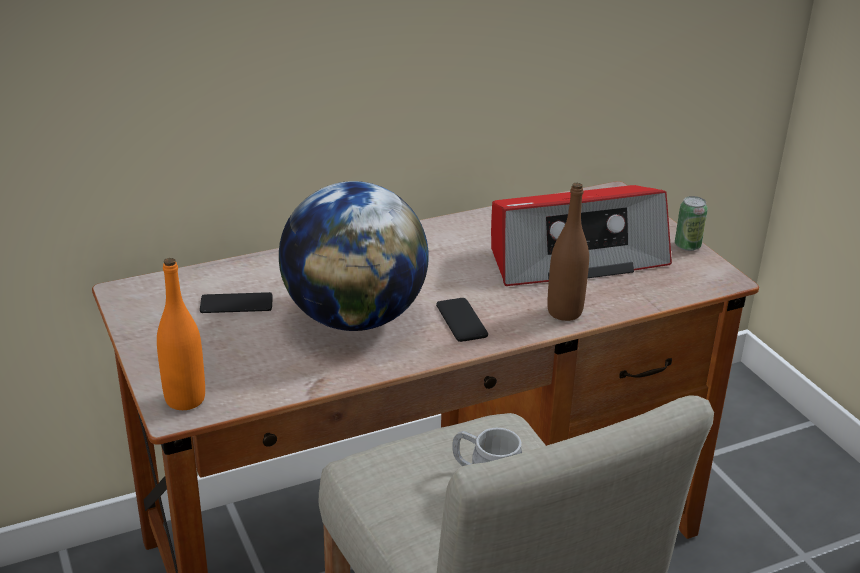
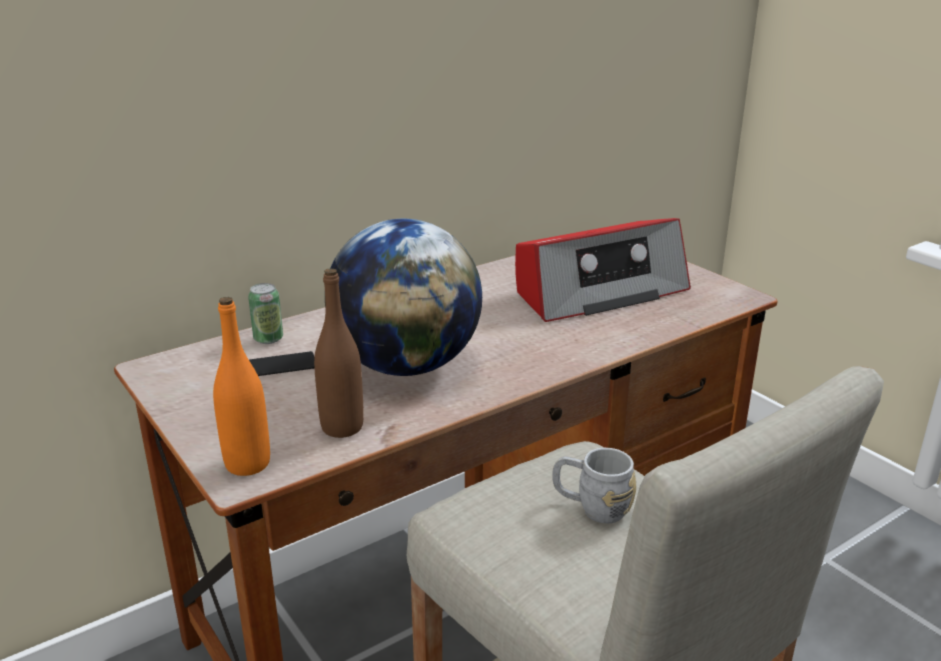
camera: 10 degrees left, 5 degrees down
(461, 320) = (515, 356): phone -> none
(564, 312) = (611, 338): brown bottle -> brown bottle (342, 427)
(687, 246) = (696, 273): can -> can (268, 339)

